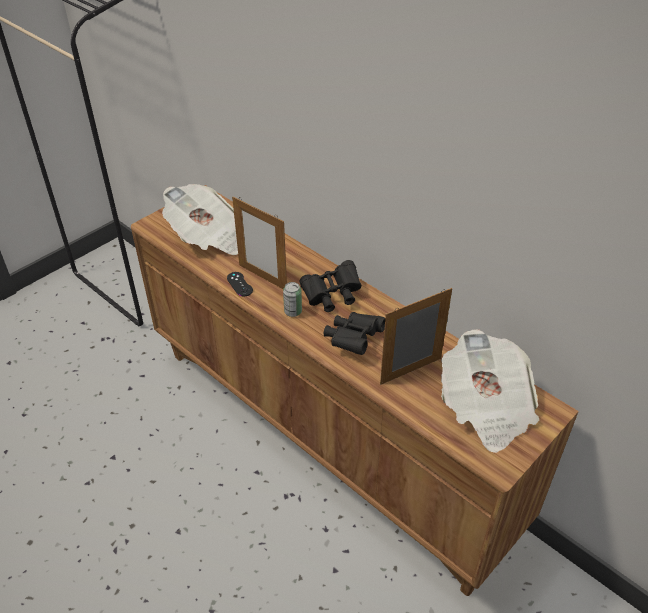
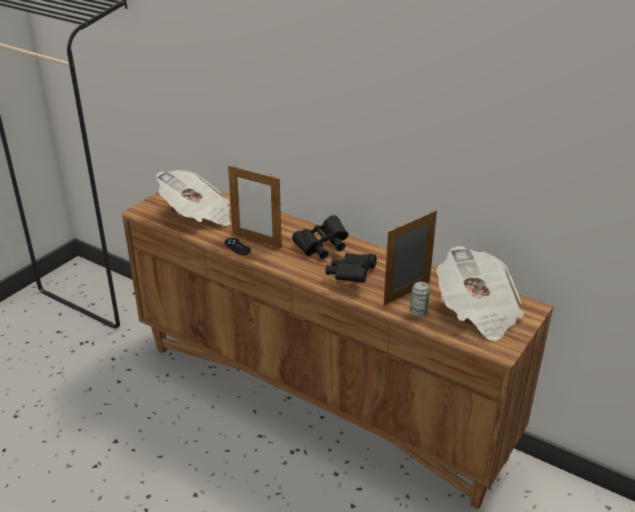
camera: 10 degrees left, 10 degrees down
(293, 312) = (291, 262): can -> can (418, 312)

